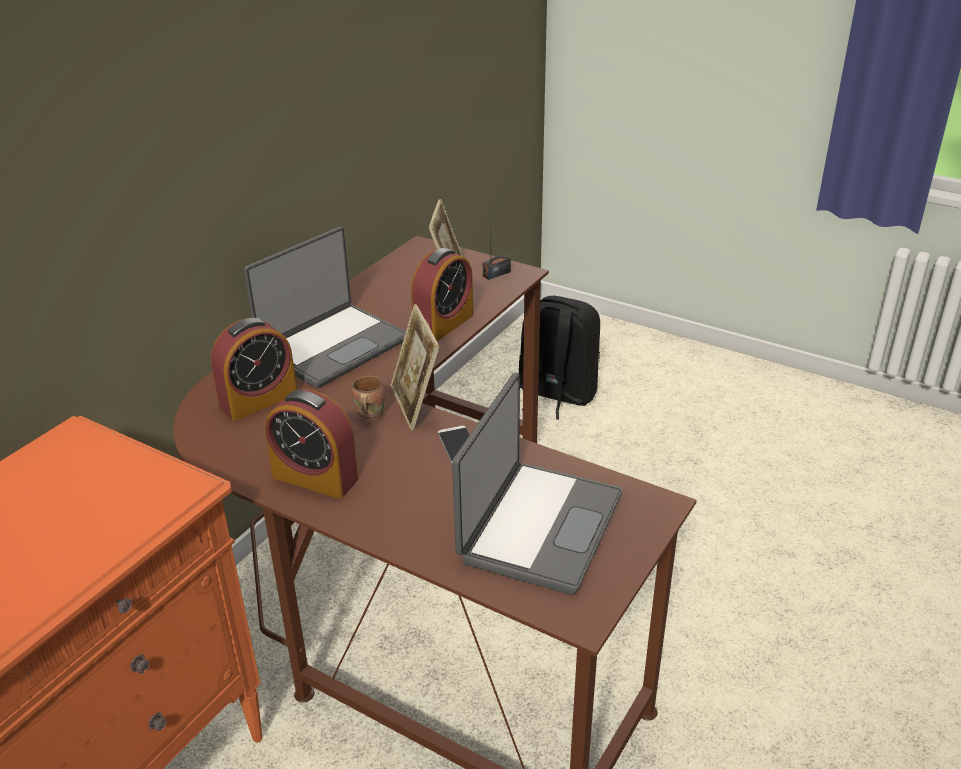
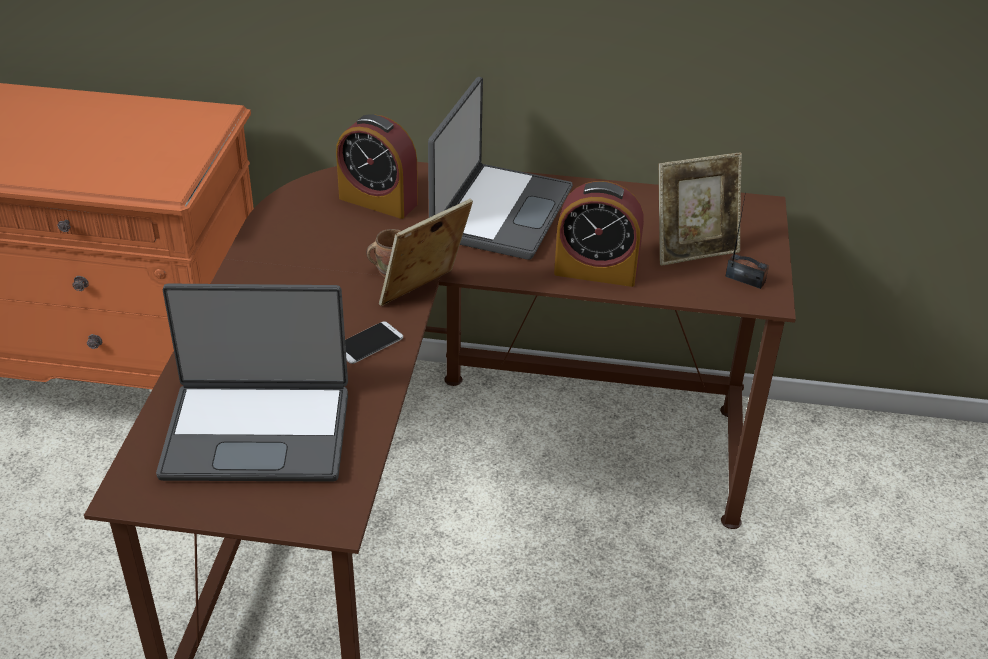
camera: 65 degrees right, 5 degrees up
(315, 478) = (275, 270): alarm clock -> none
(332, 346) = (499, 212): laptop -> laptop turned 90 degrees counterclockwise
(556, 394) = (869, 514): black backpack -> none

